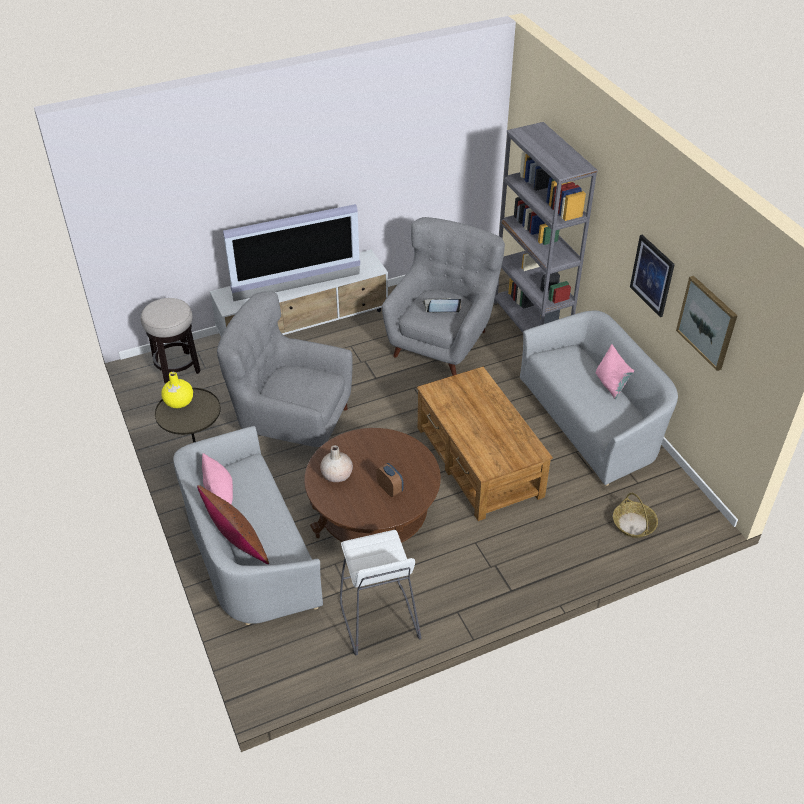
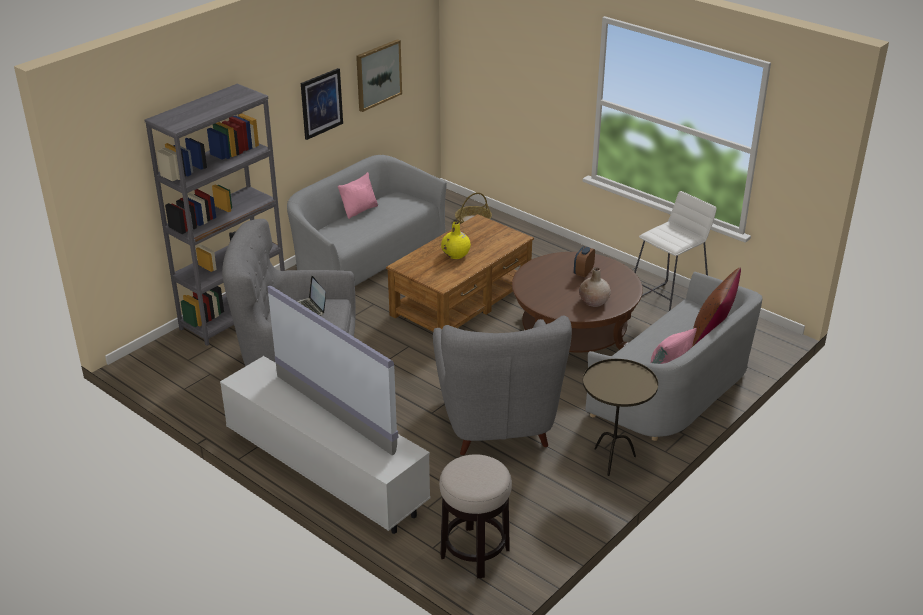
camera: 115 degrees left, 10 degrees down
(178, 402) = (614, 393): yellow vase -> yellow vase (456, 254)

